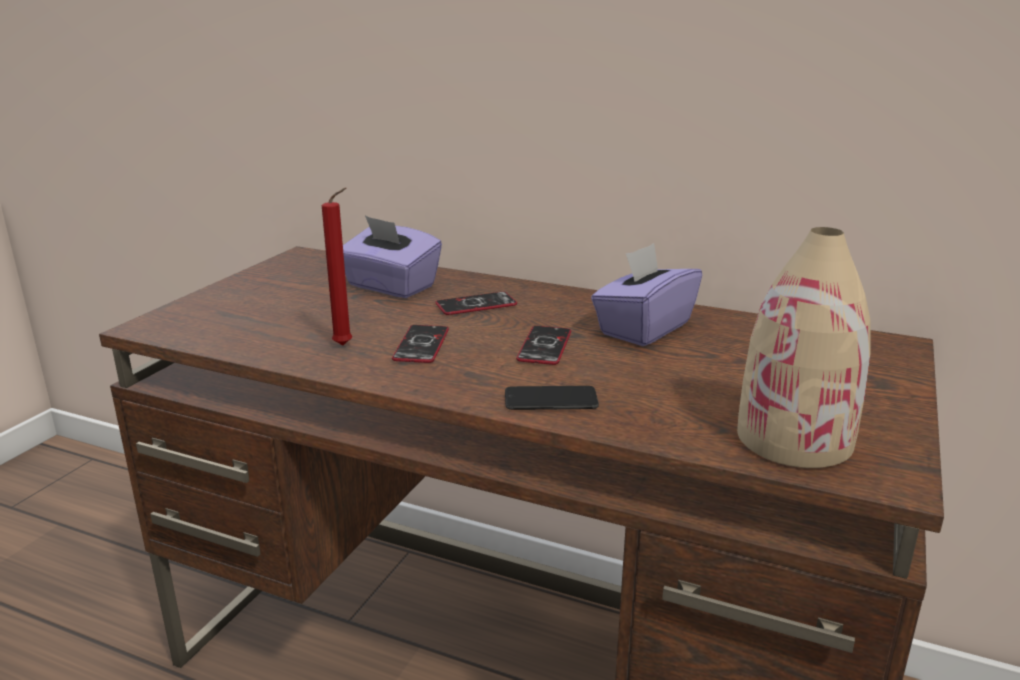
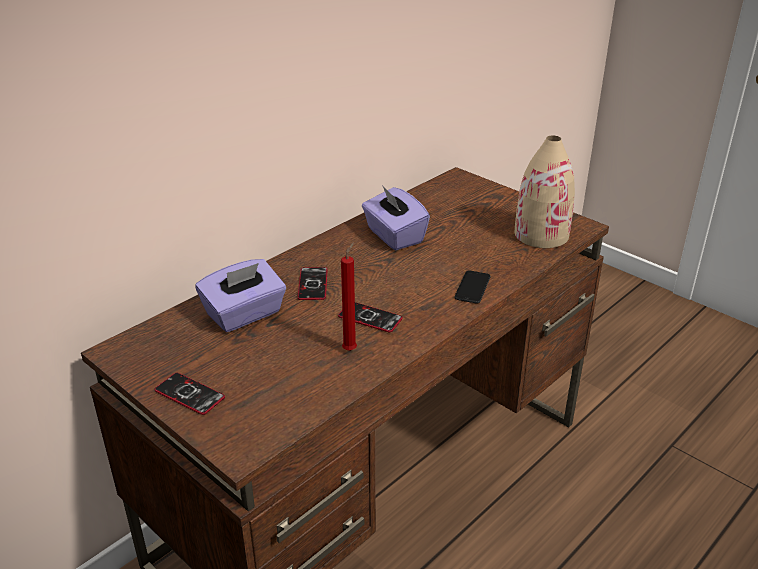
camera: 70 degrees left, 10 degrees up
(544, 346) = (400, 274): phone -> phone (189, 394)

